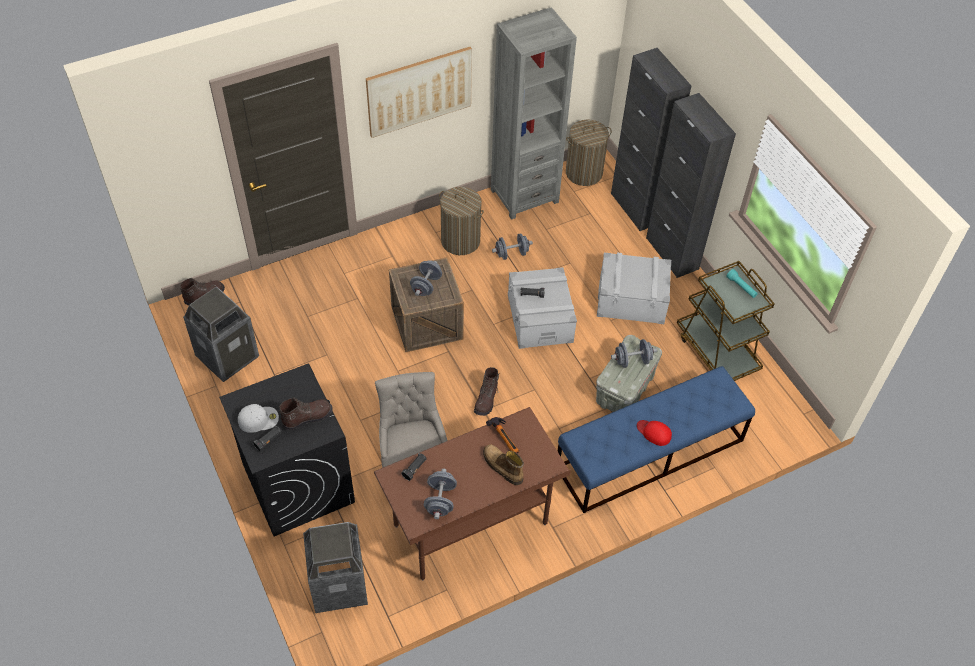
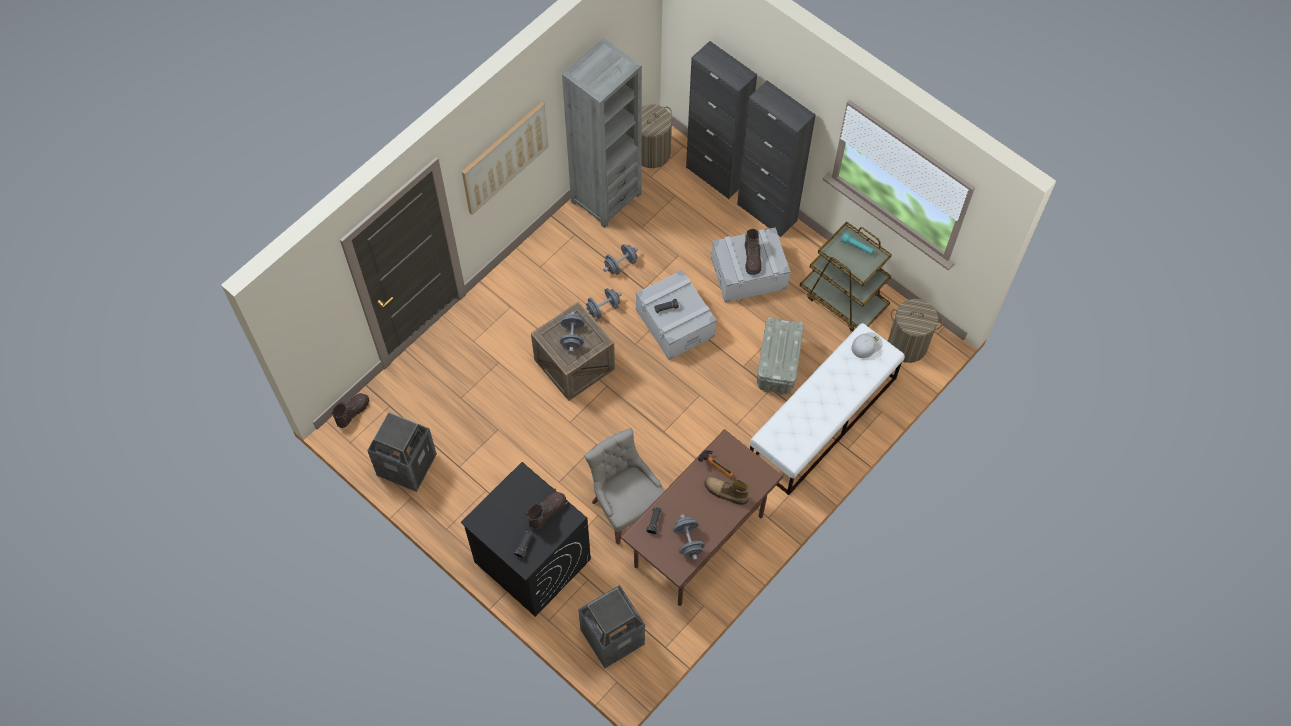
camera: 20 degrees left, 10 degrees up
(258, 419) = (505, 529): white cap -> white cap (866, 345)
(460, 241) = (567, 268): laundry basket -> laundry basket (907, 345)
(486, 400) = (661, 421): brown boot -> brown boot (752, 259)
(632, 360) = (781, 343): grey dumbbell -> grey dumbbell (603, 308)
(649, 454) = (822, 420): blue bench -> white bench
(654, 432) = (829, 408): red cap -> none

